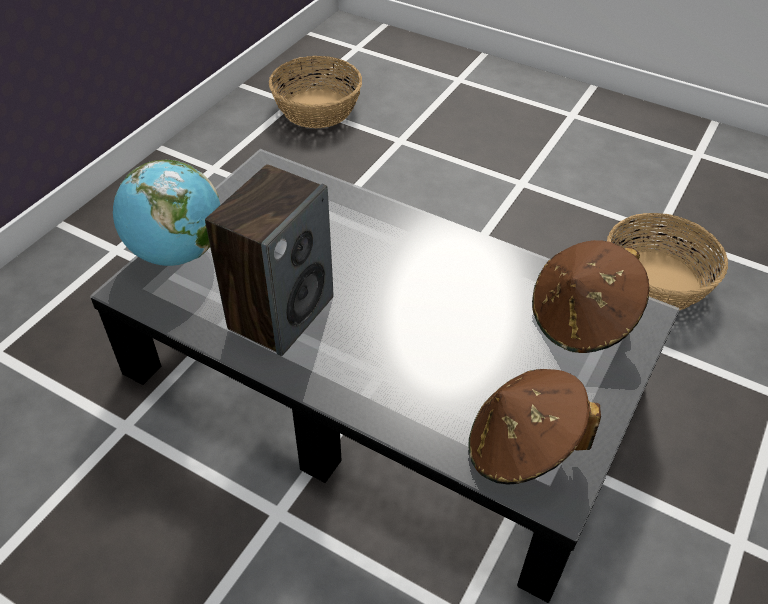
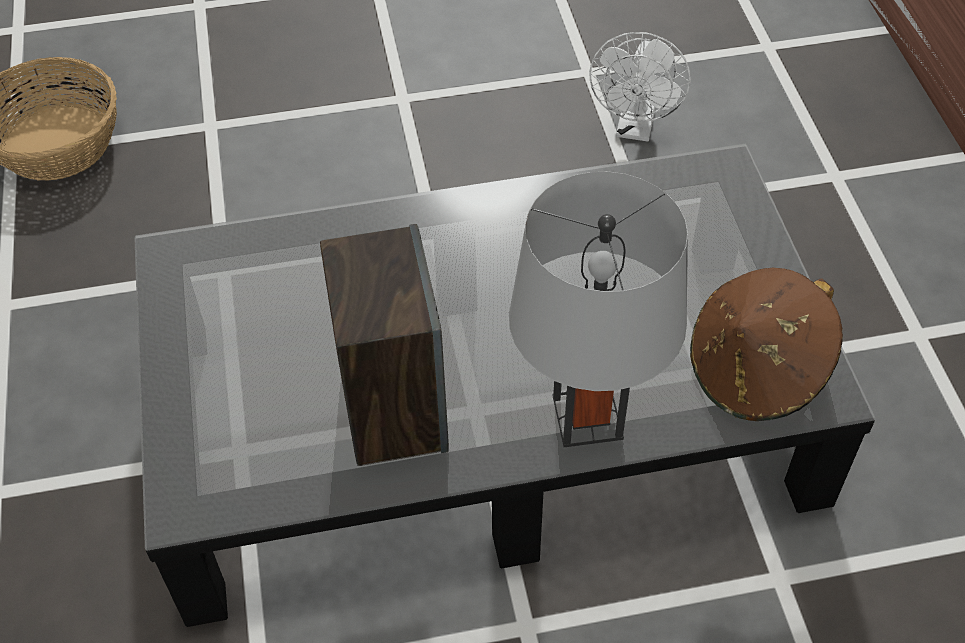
camera: 40 degrees left, 5 degrees up
(177, 252) = (191, 425): globe -> none
(381, 395) = (587, 417): none -> grey table lamp
(582, 320) = (681, 211): brown hat -> none
(656, 281) = (635, 128): basket -> white fan

